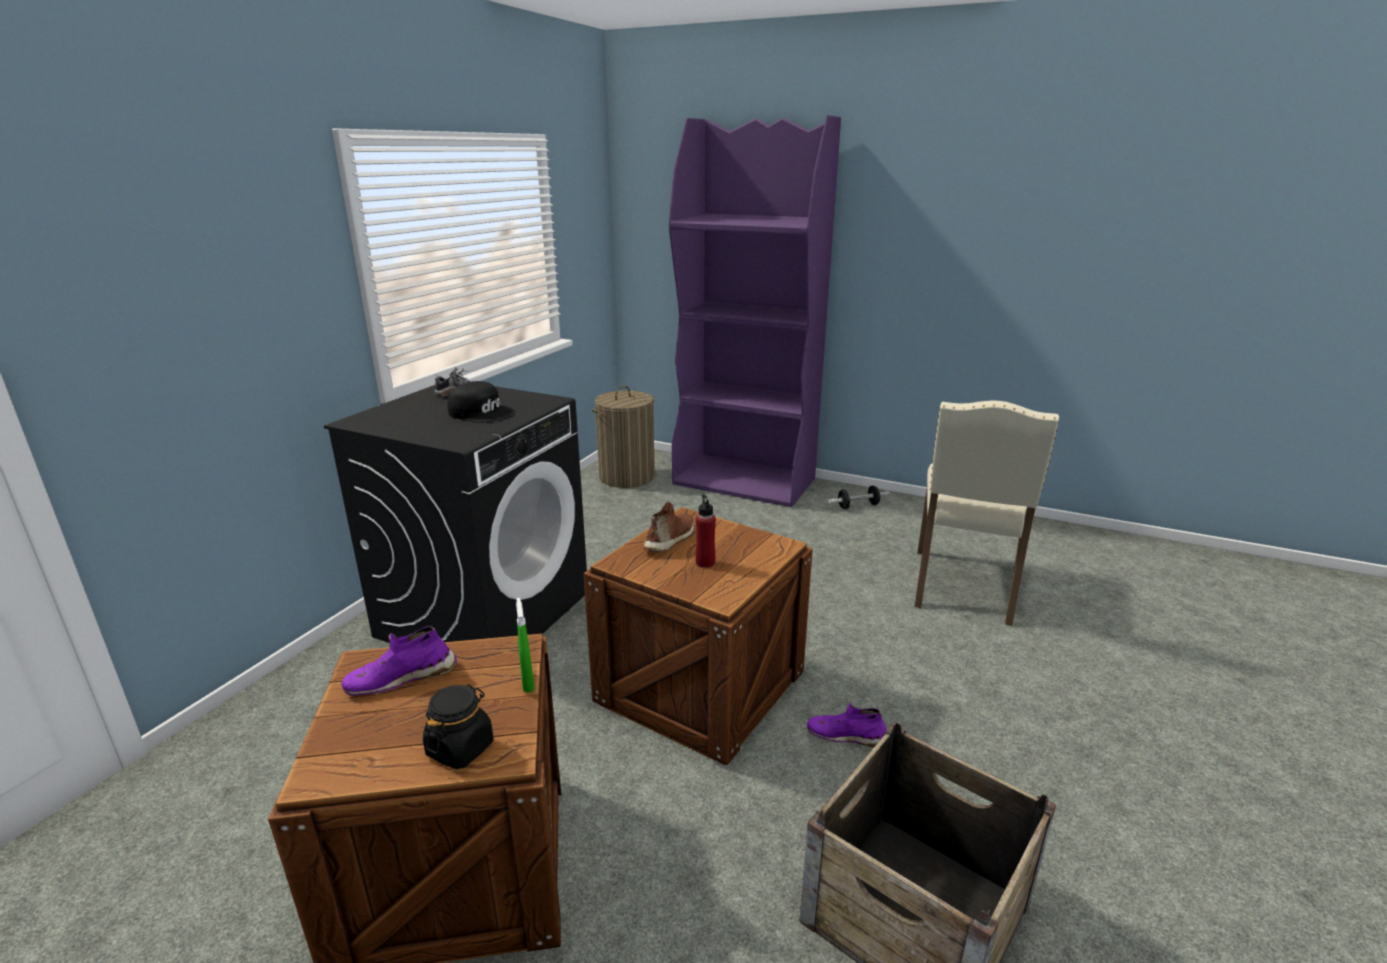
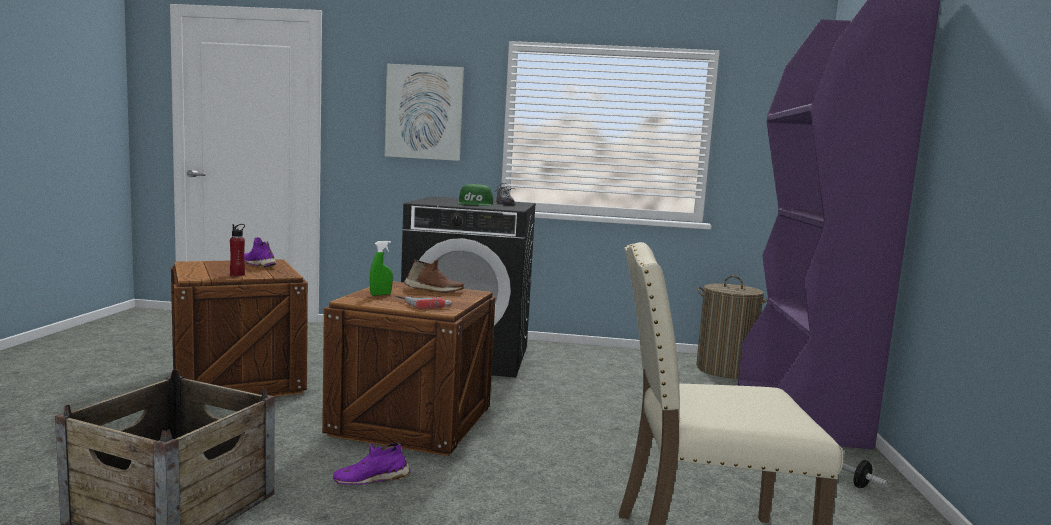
camera: 70 degrees right, 15 degrees down
(232, 279) = (424, 112): none -> picture
(460, 748) = (201, 273): black jar -> none
(482, 412) = (475, 204): black cap -> green cap
(527, 682) = (253, 277): green spray bottle -> green spray bottle (380, 294)
(705, 562) = (402, 296): red bottle -> red bottle (237, 274)
(748, 553) = (423, 304): none -> power drill
(847, 736) = (371, 479): purple shoe -> purple shoe turned 105 degrees counterclockwise

